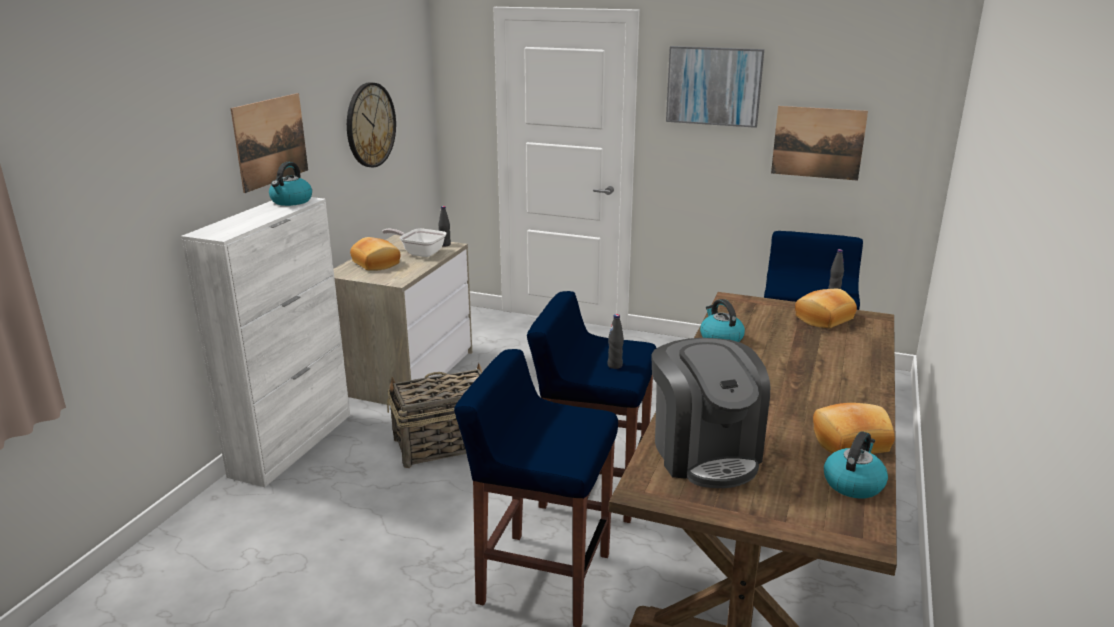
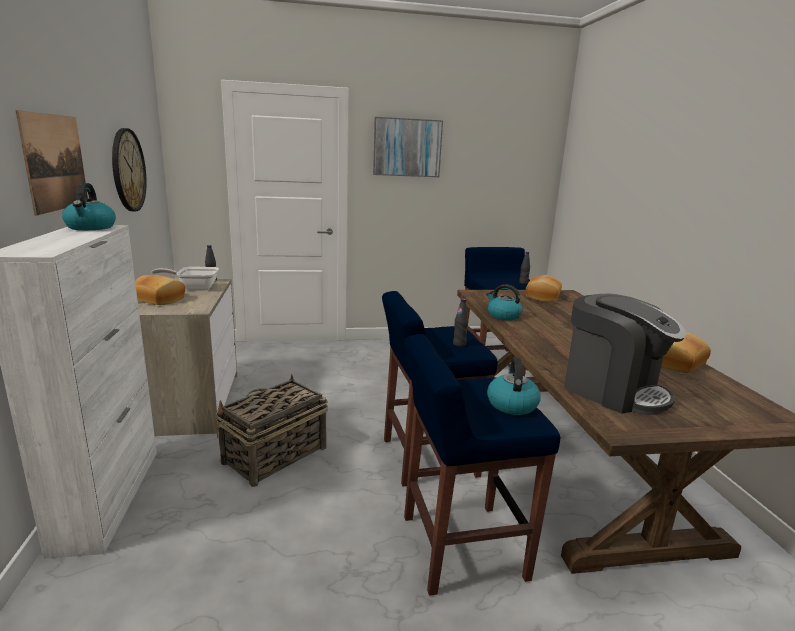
camera: 30 degrees left, 5 degrees down
(818, 142) = (478, 187): picture -> none
(853, 483) = (721, 388): kettle -> kettle (511, 404)

